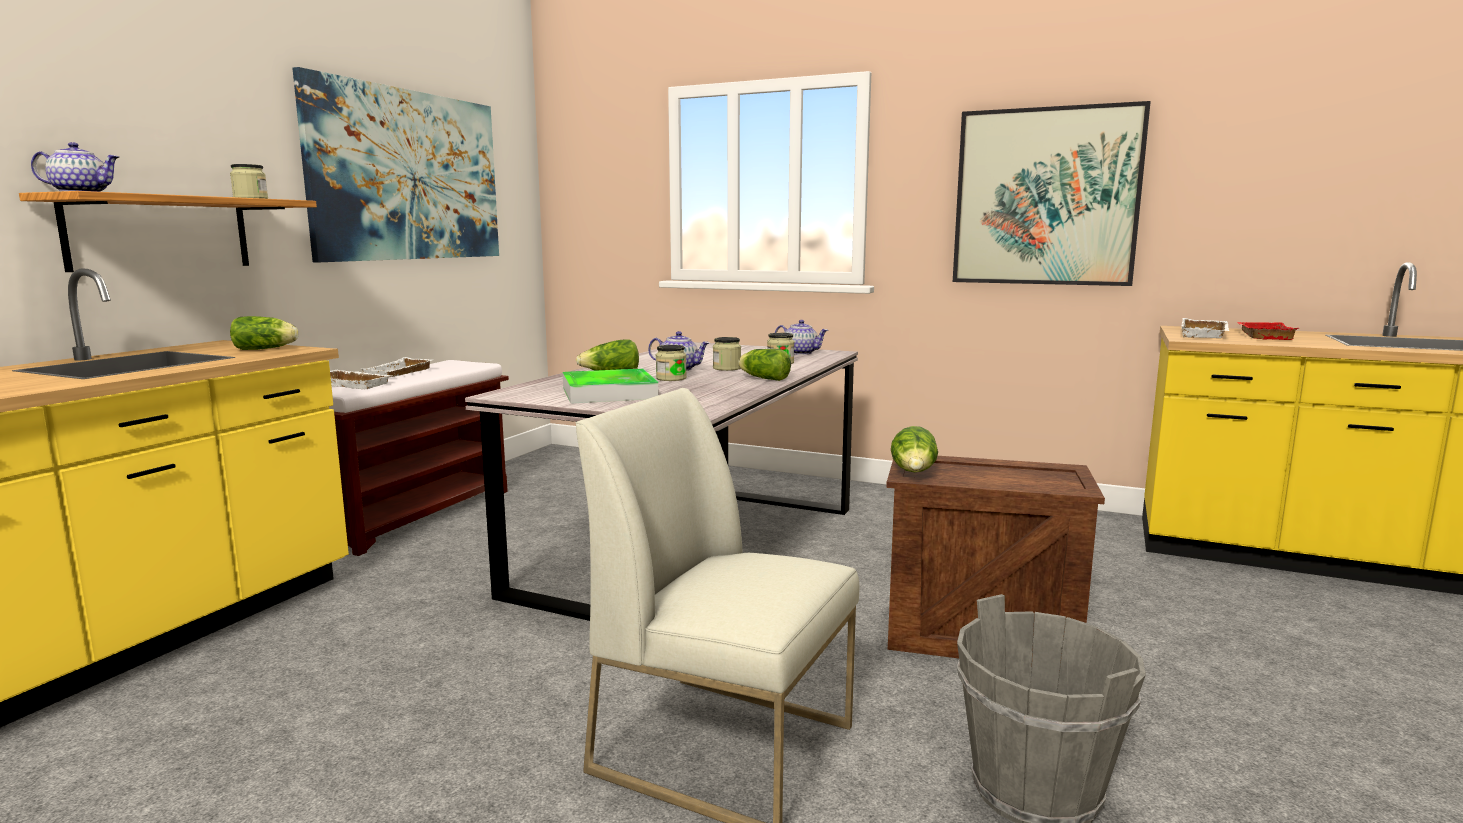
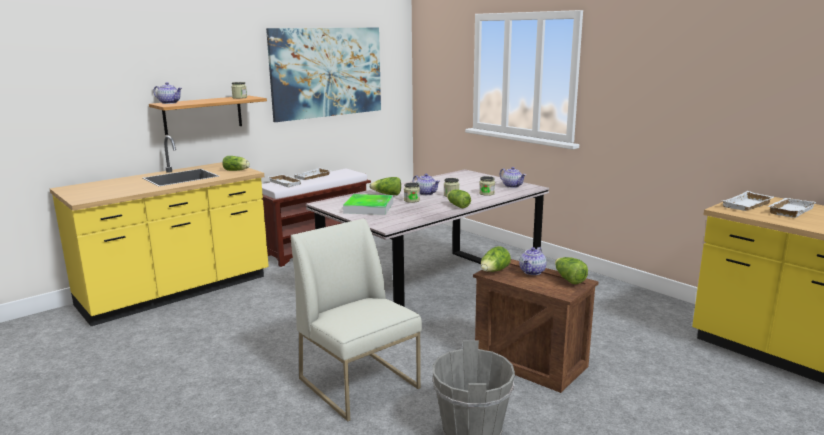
camera: 25 degrees right, 5 degrees up
(973, 466) = (532, 272): none -> teapot
(1043, 468) = (568, 279): none -> lettuce
(1046, 197) = (680, 98): picture -> none
(1262, 335) = (789, 210): red tray -> white tray

